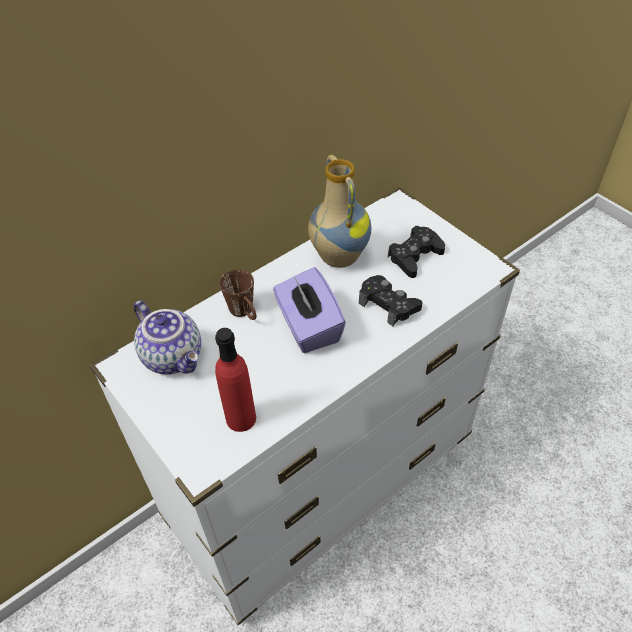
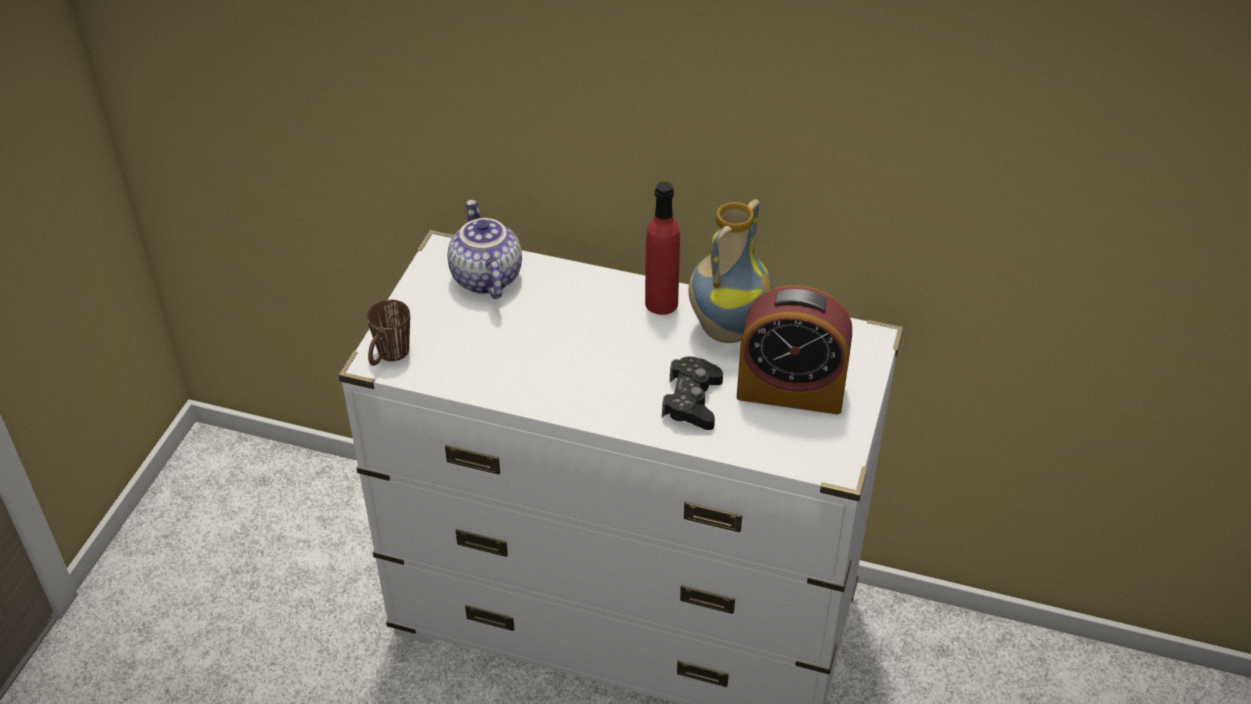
camera: 55 degrees right, 5 degrees down
(174, 356) = (484, 278): teapot -> teapot turned 150 degrees clockwise
(241, 418) = (449, 360): red bottle -> red bottle (661, 303)
(245, 313) = (580, 297): brown mug -> brown mug (388, 358)
(308, 327) = (603, 353): purple tissue box -> none
(414, 256) = (790, 391): black game controller -> alarm clock

